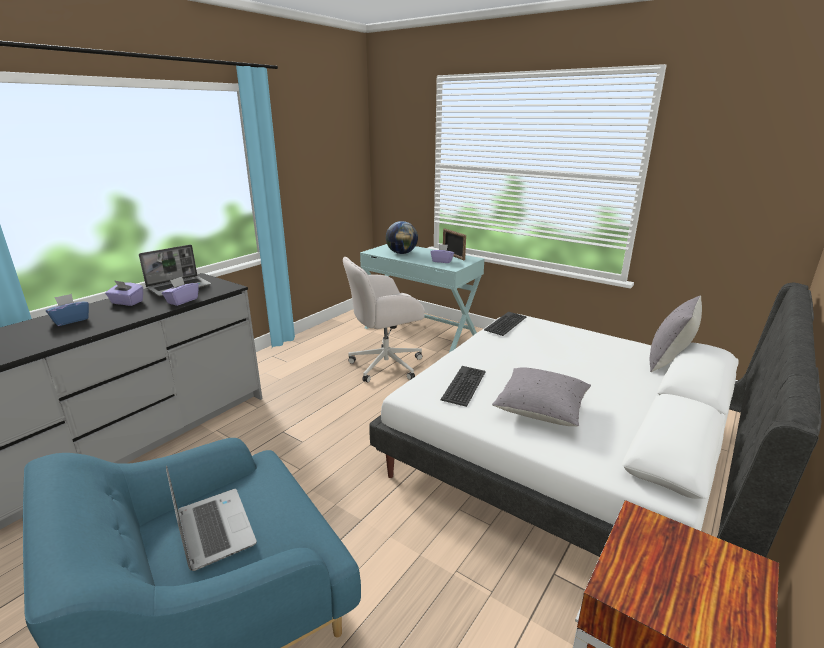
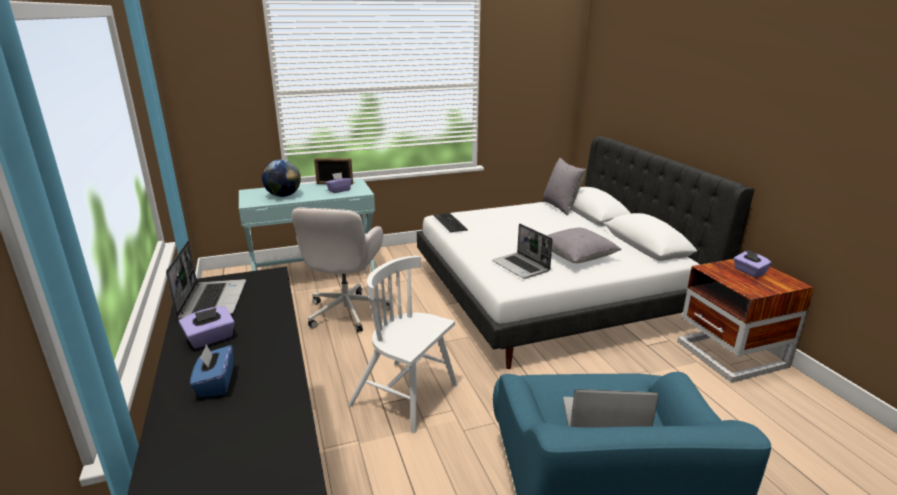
camera: 55 degrees left, 0 degrees up
(182, 301) = (271, 305): purple tissue box -> purple tissue box (749, 272)
(301, 440) = (409, 396): none -> white chair
(464, 386) = (521, 267): keyboard -> laptop

